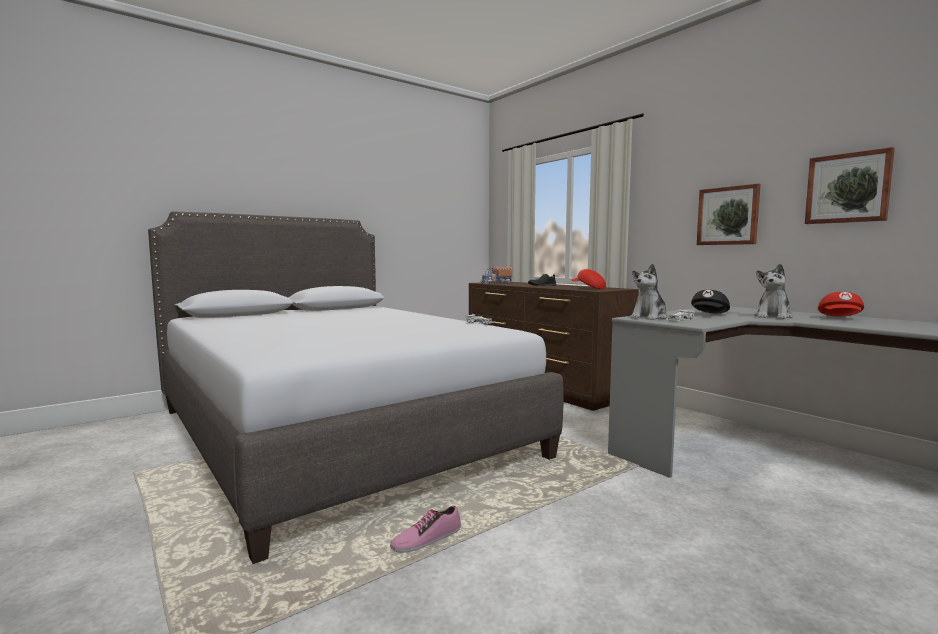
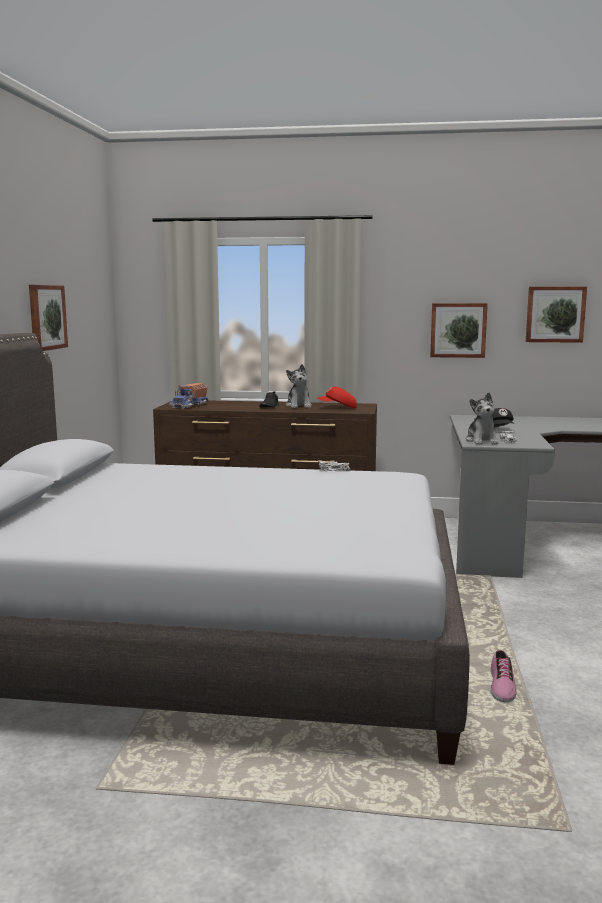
camera: 45 degrees left, 5 degrees up
(394, 215) = (46, 317): none -> picture
(773, 316) = (534, 426): plush toy -> plush toy (299, 406)
(841, 318) = (567, 421): red cap -> none

